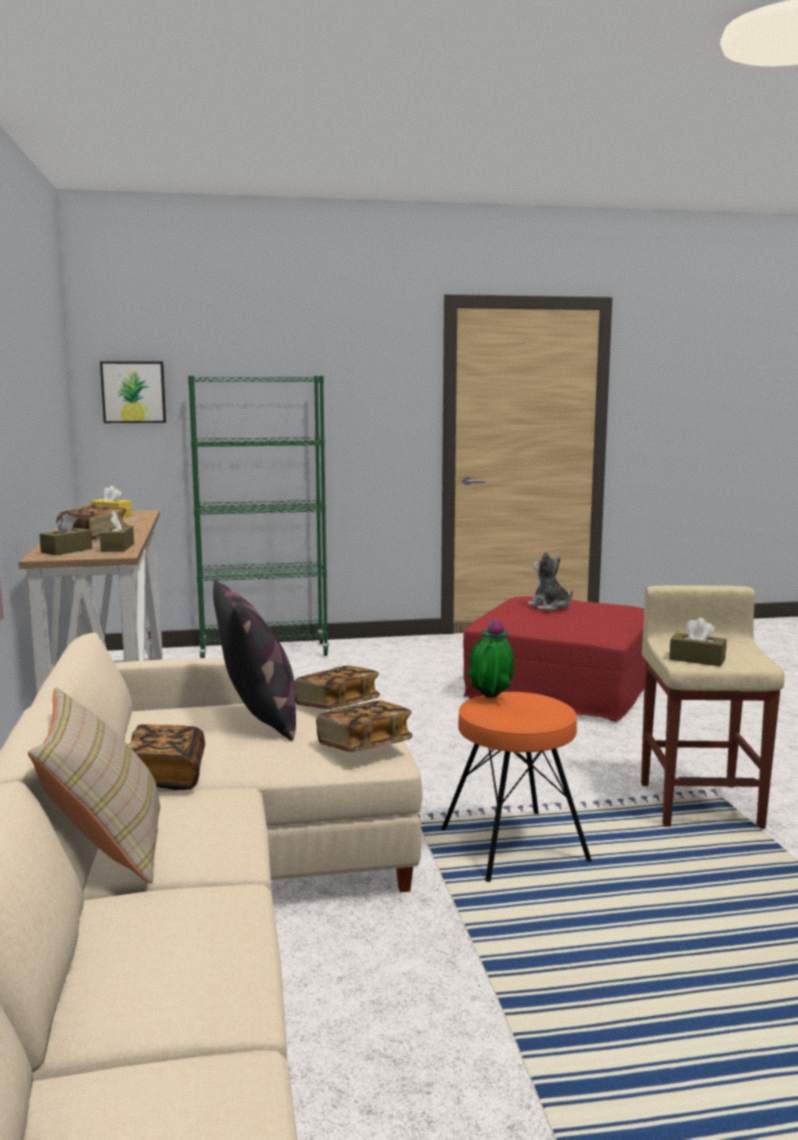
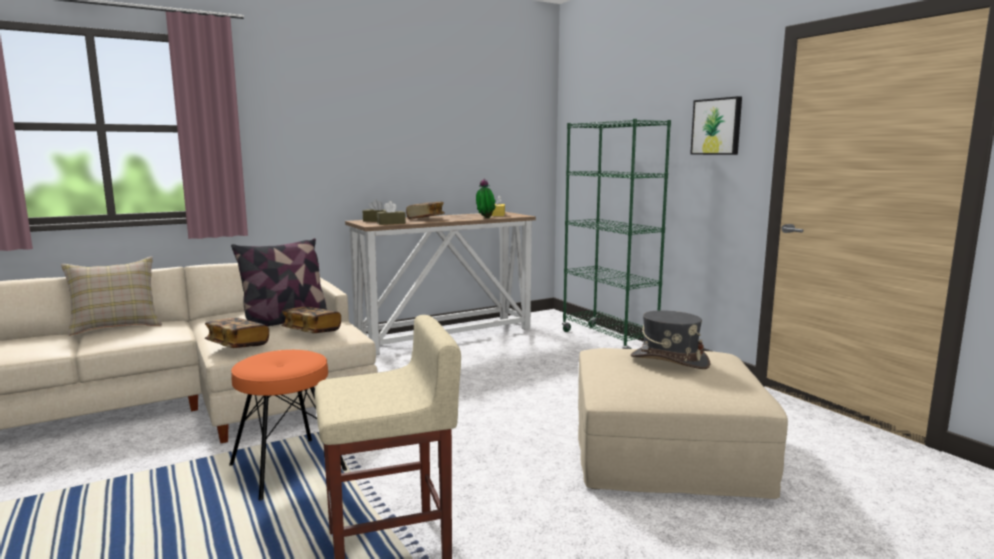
camera: 70 degrees right, 0 degrees up
(133, 392) = (580, 137): picture -> picture (717, 126)
(166, 776) = (199, 321): book -> none
(490, 699) = (296, 353): potted plant -> potted plant (485, 218)
(550, 607) = (669, 360): plush toy -> grey hat
(559, 687) = (665, 450): red ottoman -> beige ottoman
(697, 659) = (350, 386): brown tissue box -> none

